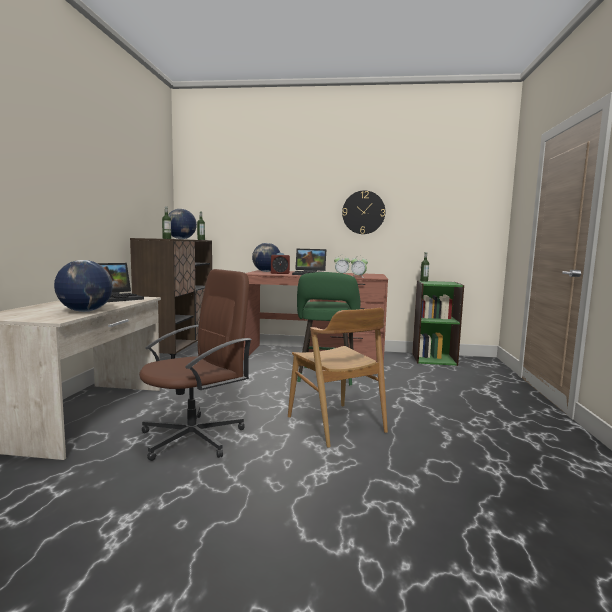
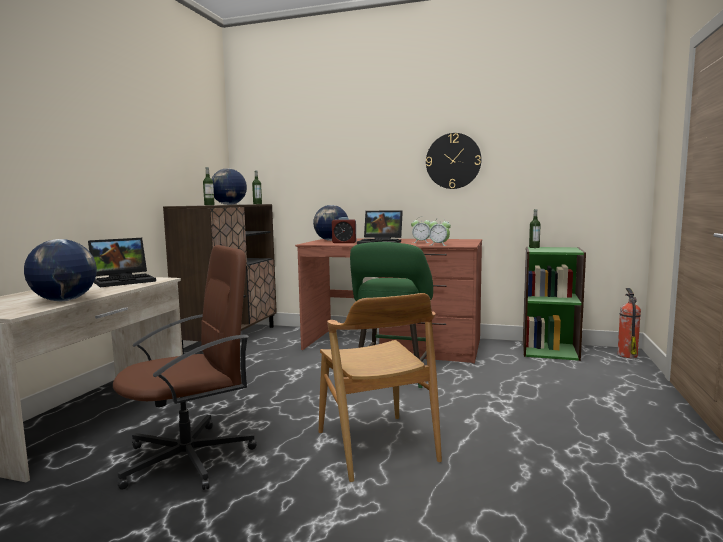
camera: 10 degrees right, 0 degrees up
(488, 361) = (627, 355): none -> fire extinguisher

